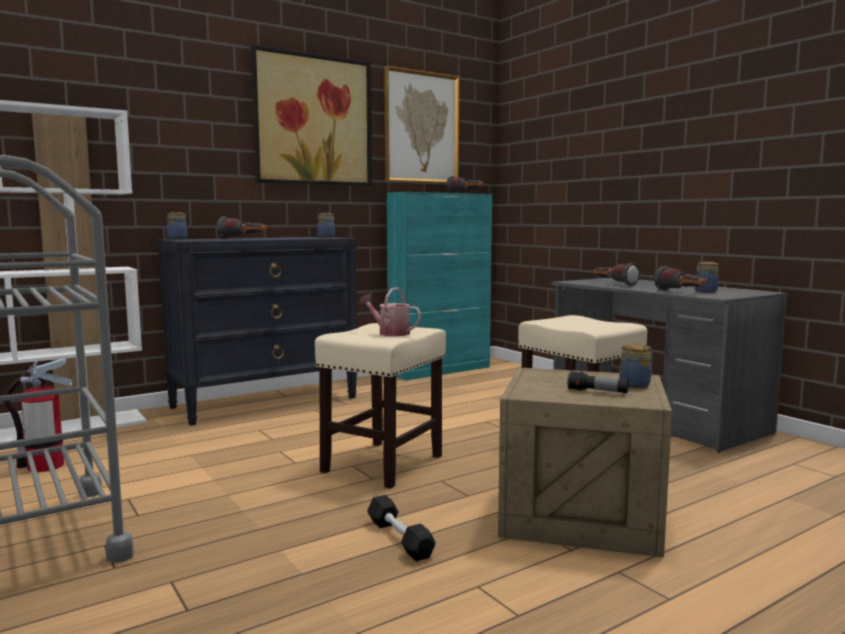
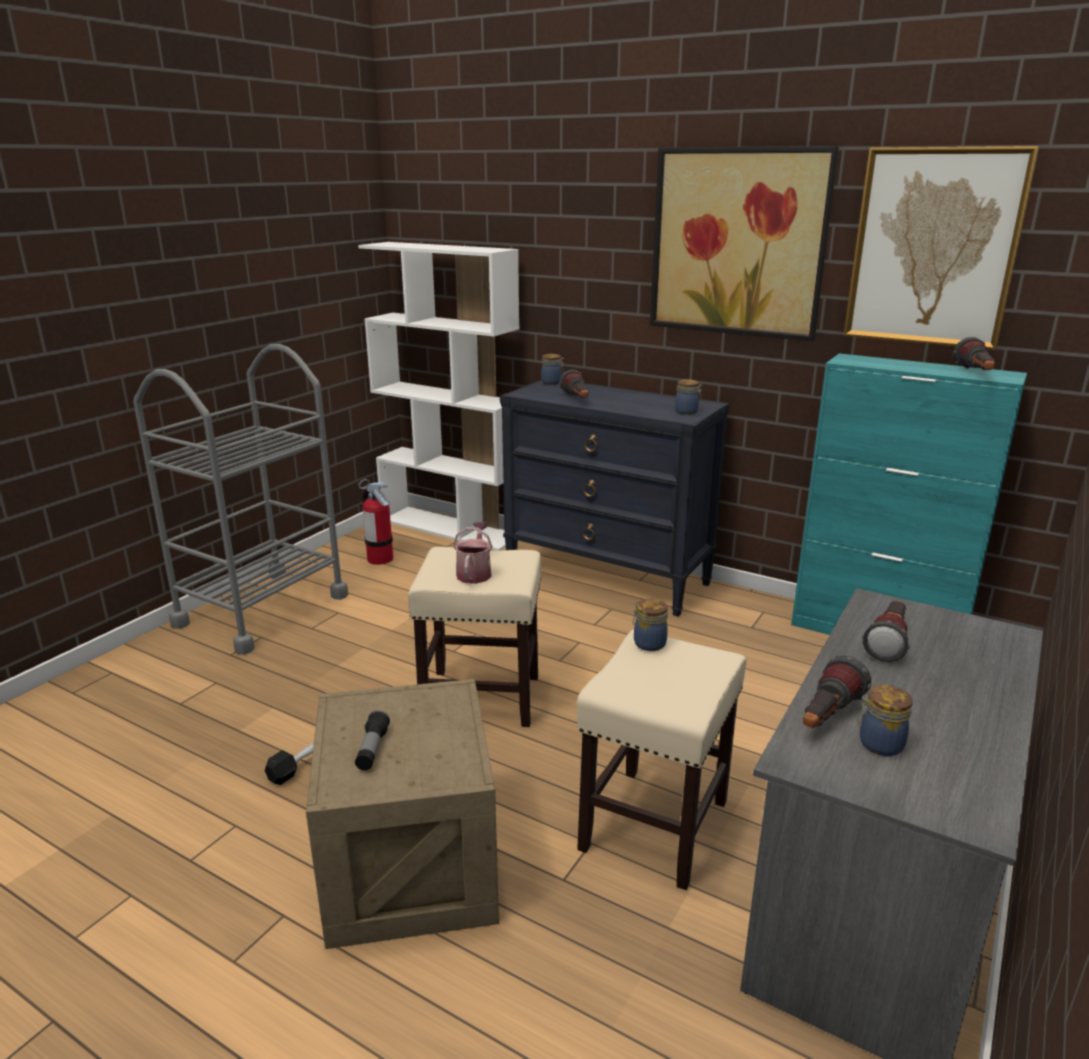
camera: 65 degrees right, 15 degrees up
(633, 385) = (417, 772): jar -> jar (648, 643)

